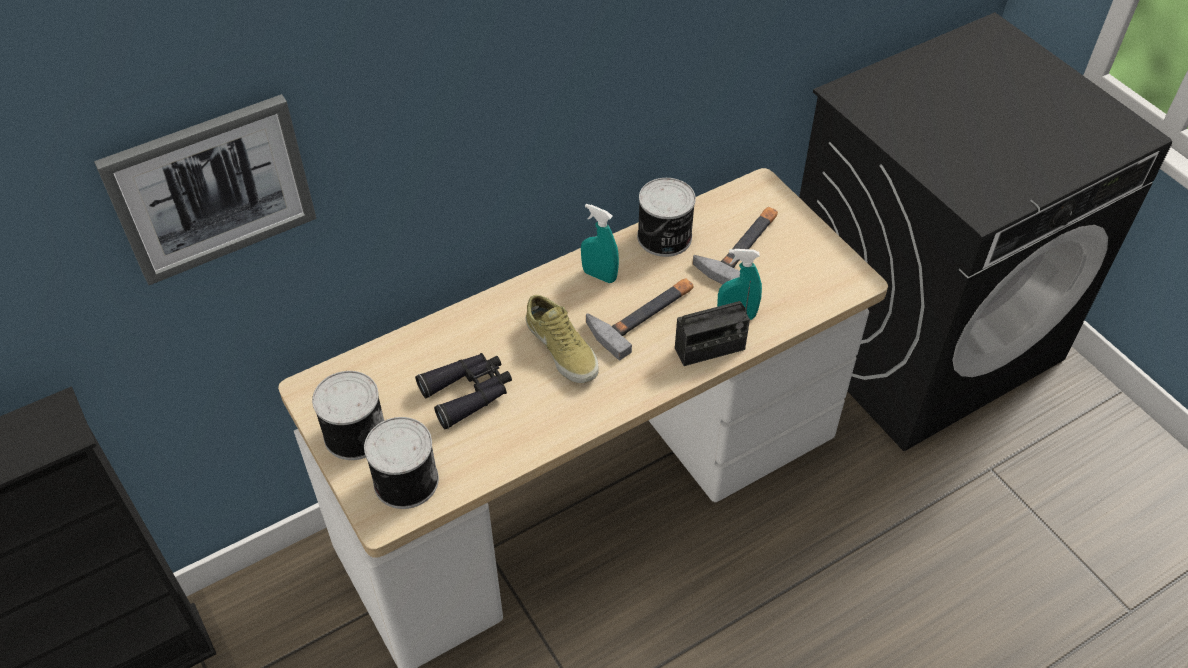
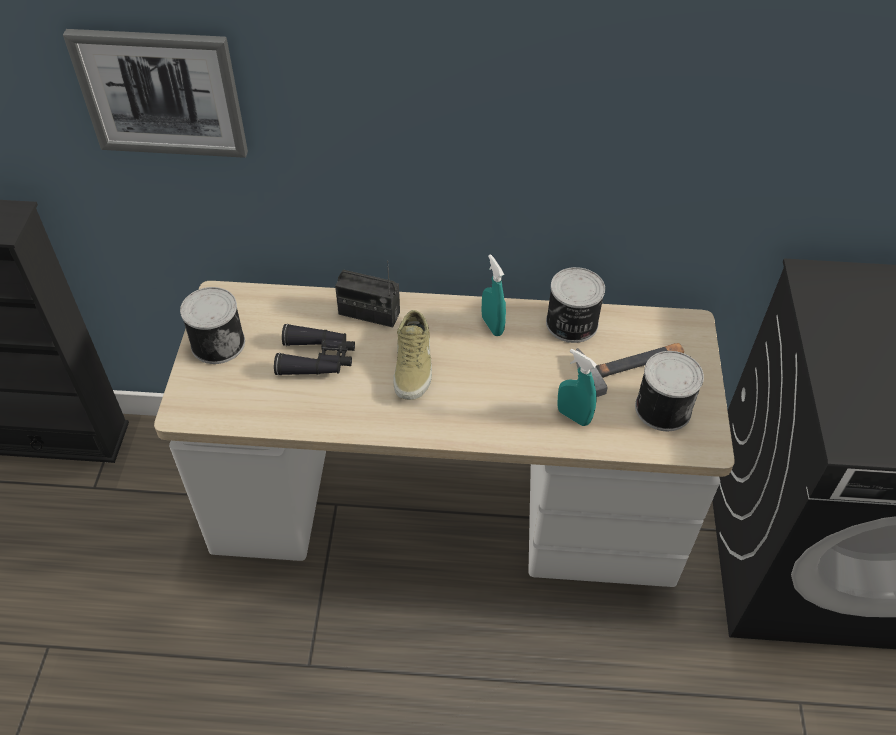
camera: 35 degrees right, 0 degrees up
(404, 480) = (218, 395): can -> can (661, 407)
(643, 314) = (499, 373): hammer -> none
(710, 349) = (526, 430): radio -> radio (369, 313)

